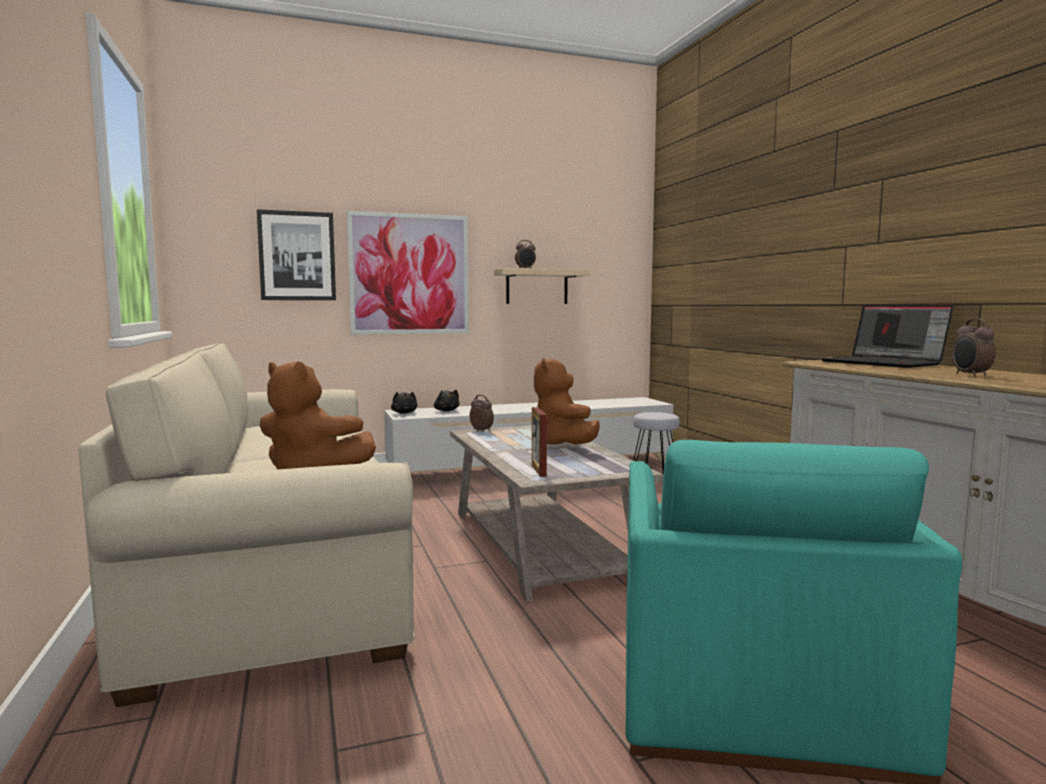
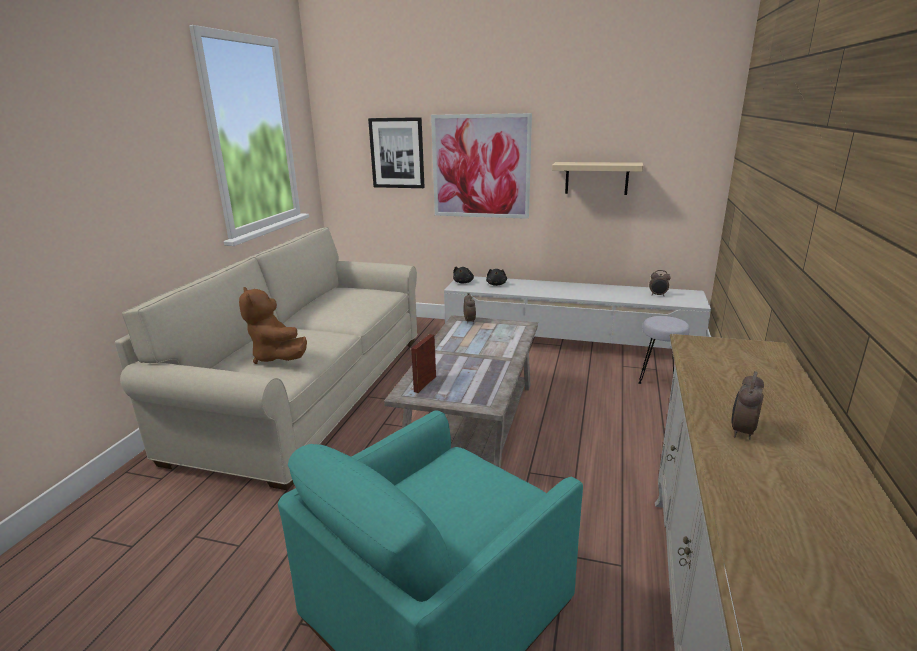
camera: 35 degrees right, 15 degrees up
(525, 269) = (581, 163): alarm clock -> alarm clock (658, 295)
(564, 446) = (494, 356): brown plush toy -> none
(885, 363) = (753, 368): laptop -> none

